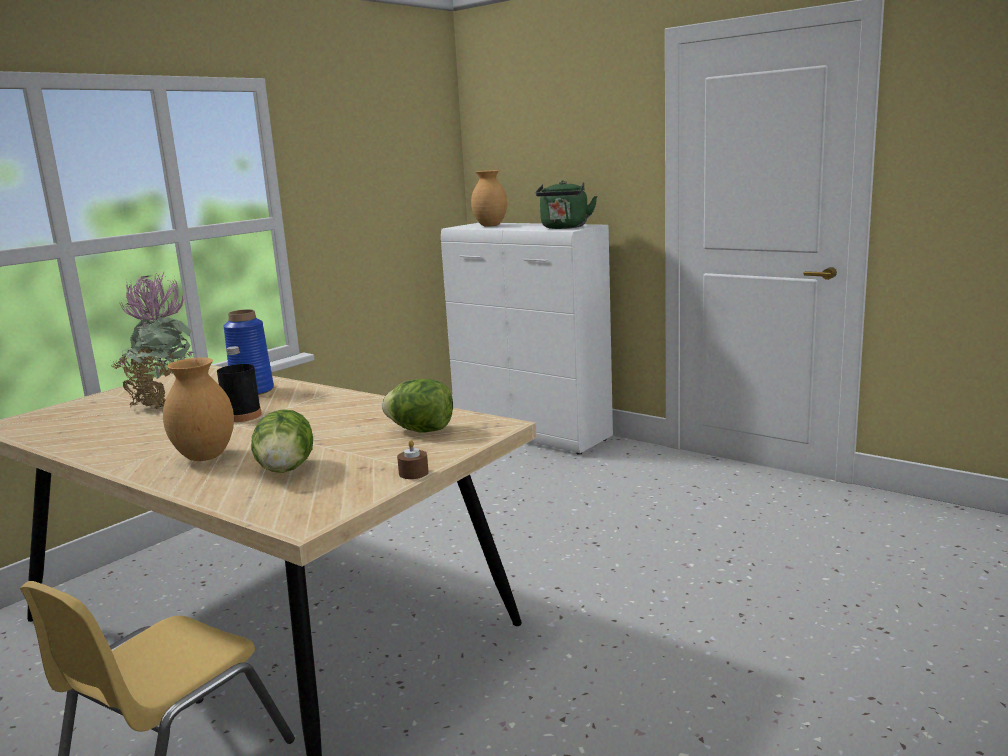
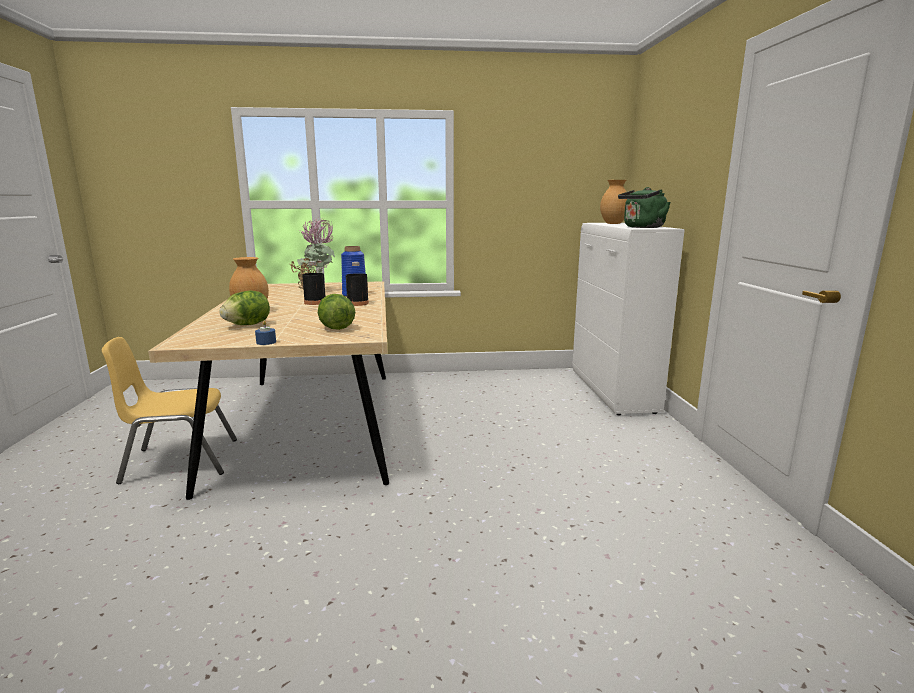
camera: 45 degrees right, 0 degrees up
(310, 399) = (357, 303): none -> black bottle
(413, 473) = (266, 342): brown candle -> blue candle

